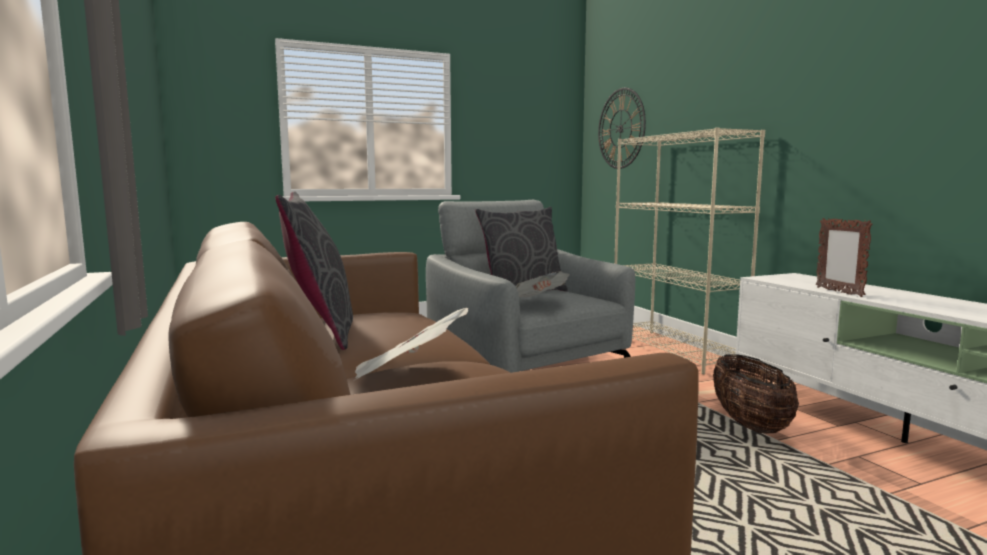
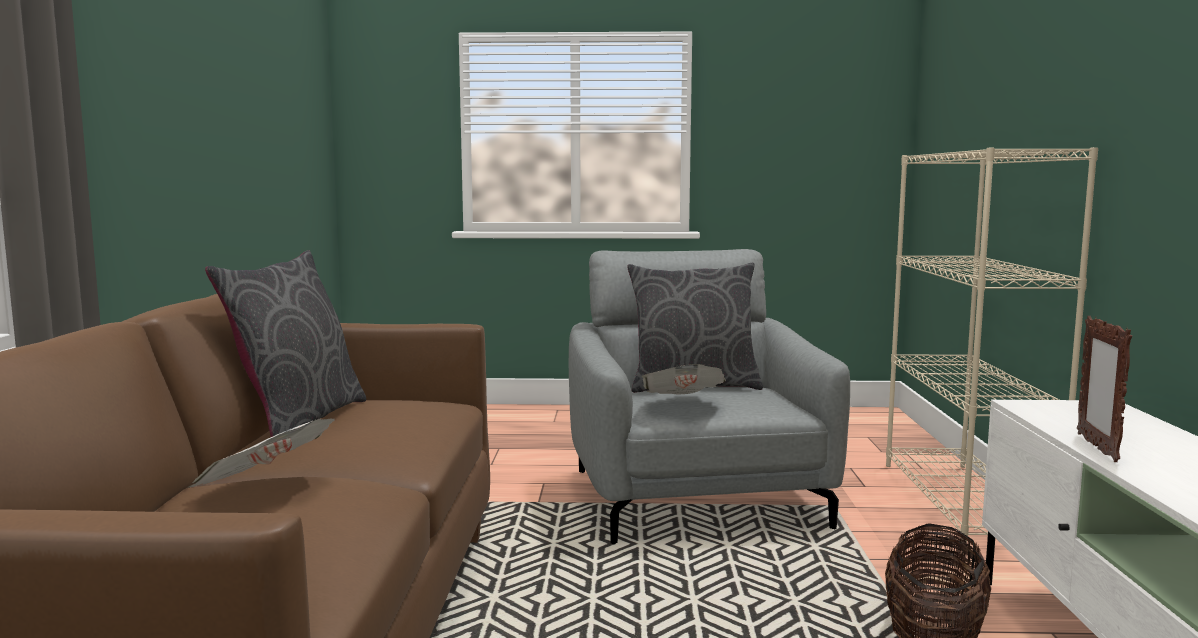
camera: 25 degrees right, 0 degrees up
(620, 128) = (948, 132): wall clock -> none

